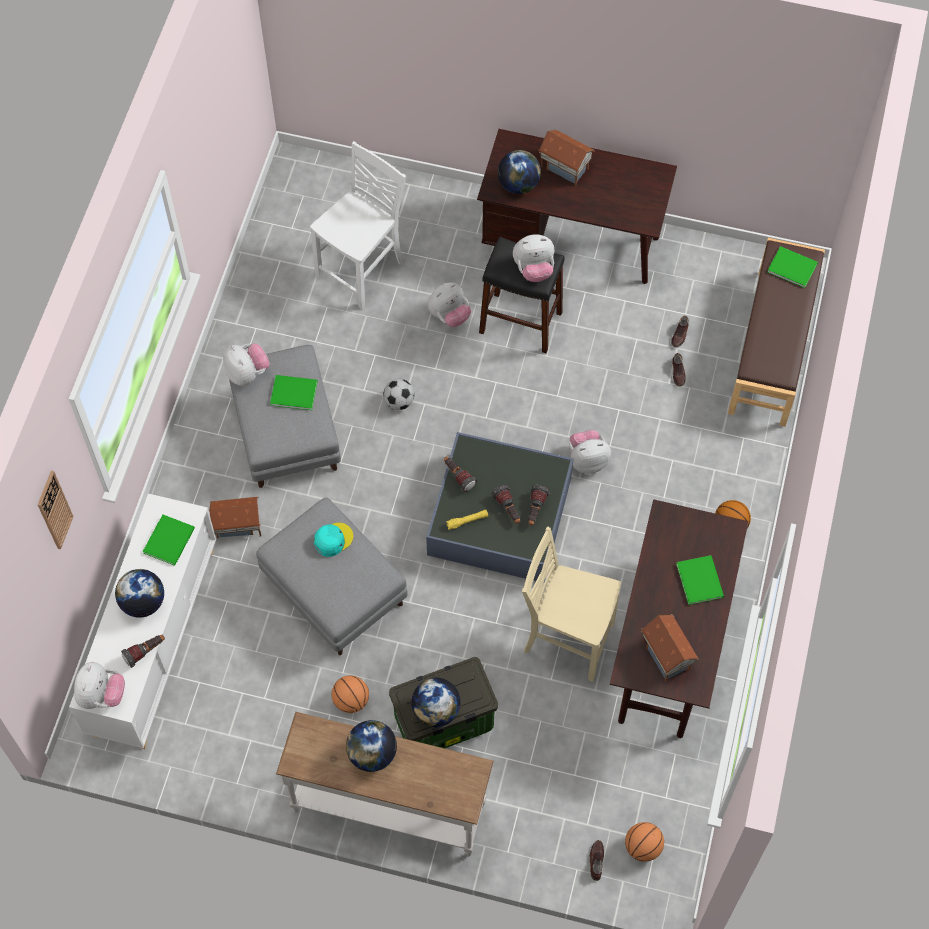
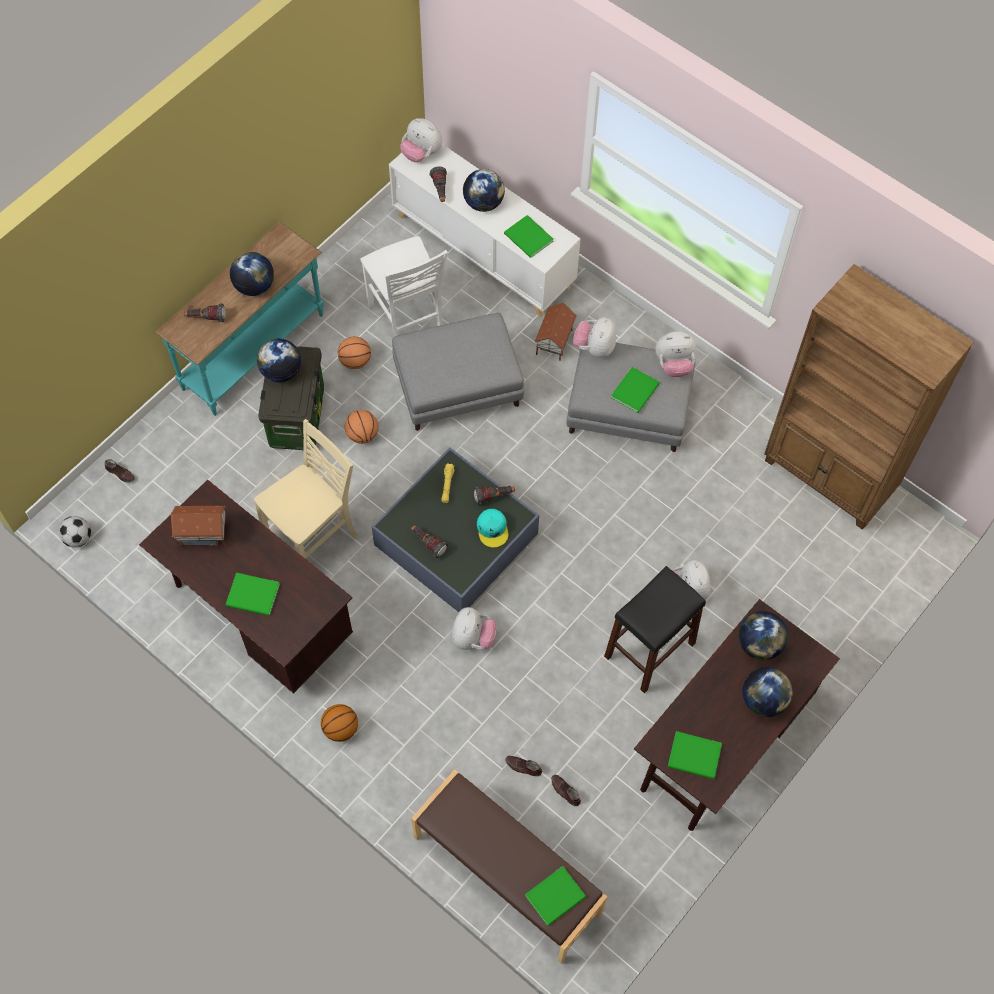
camera: 115 degrees right, 0 degrees up
(54, 510) = (527, 77): wall clock -> none
(276, 248) = (829, 476): none -> brown bookcase
(333, 539) = (476, 365): turquoise cap -> turquoise cap (492, 529)
(362, 270) = (772, 538): white chair -> white chair (407, 323)
(389, 806) = (254, 352): white console table -> turquoise console table
(399, 402) = (613, 509): football -> football (78, 538)
(508, 509) = (440, 522): flashlight -> flashlight (206, 318)
(534, 269) = (651, 613): plush toy -> plush toy (594, 347)
(565, 166) = (763, 700): toy house -> globe
(640, 194) = (695, 757): none -> green book
(643, 847) = (109, 511): basketball -> basketball (362, 435)

